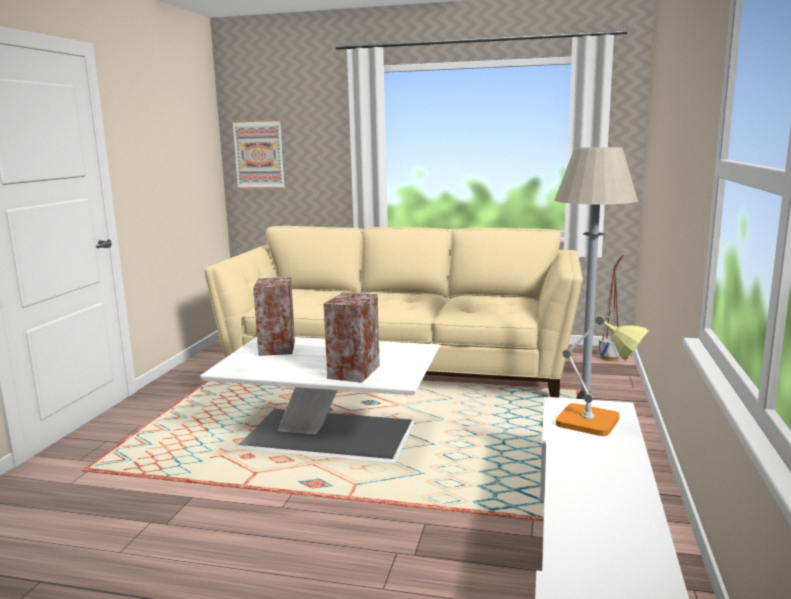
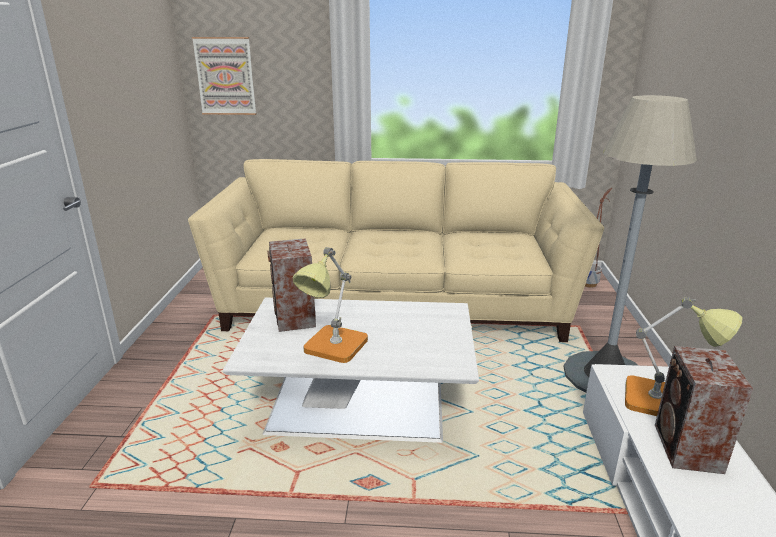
camera: 10 degrees left, 10 degrees up
(298, 367) = (332, 349): none -> table lamp
(352, 372) = (397, 354): speaker -> speaker (687, 449)

